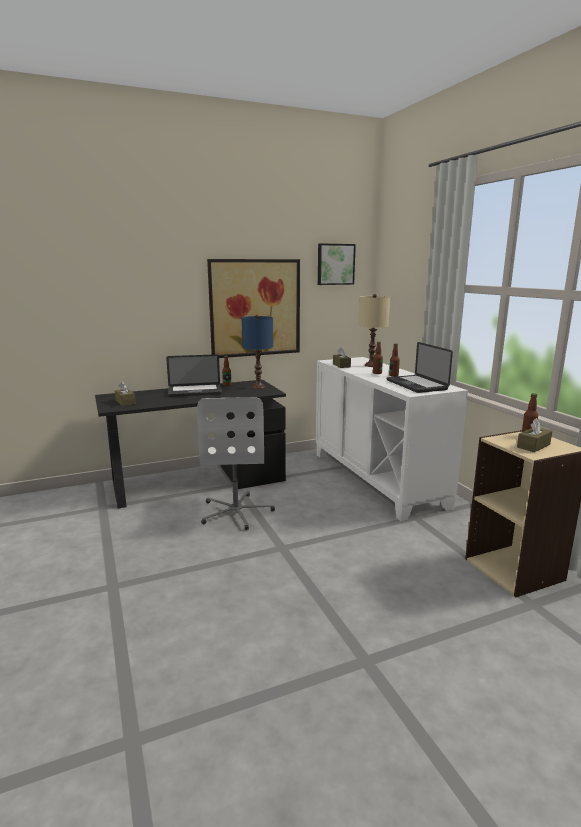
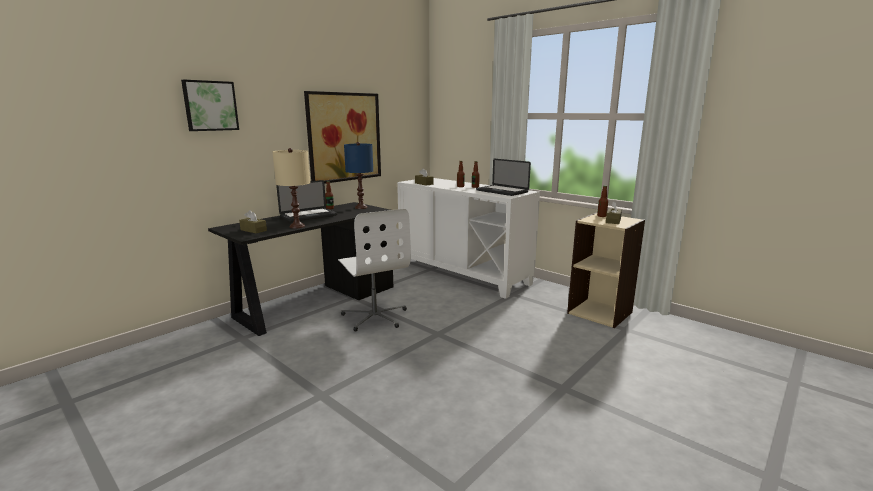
camera: 25 degrees left, 0 degrees up
(335, 264) = (402, 99): picture -> picture (210, 106)
(371, 365) = (446, 182): beige table lamp -> beige table lamp (297, 226)

